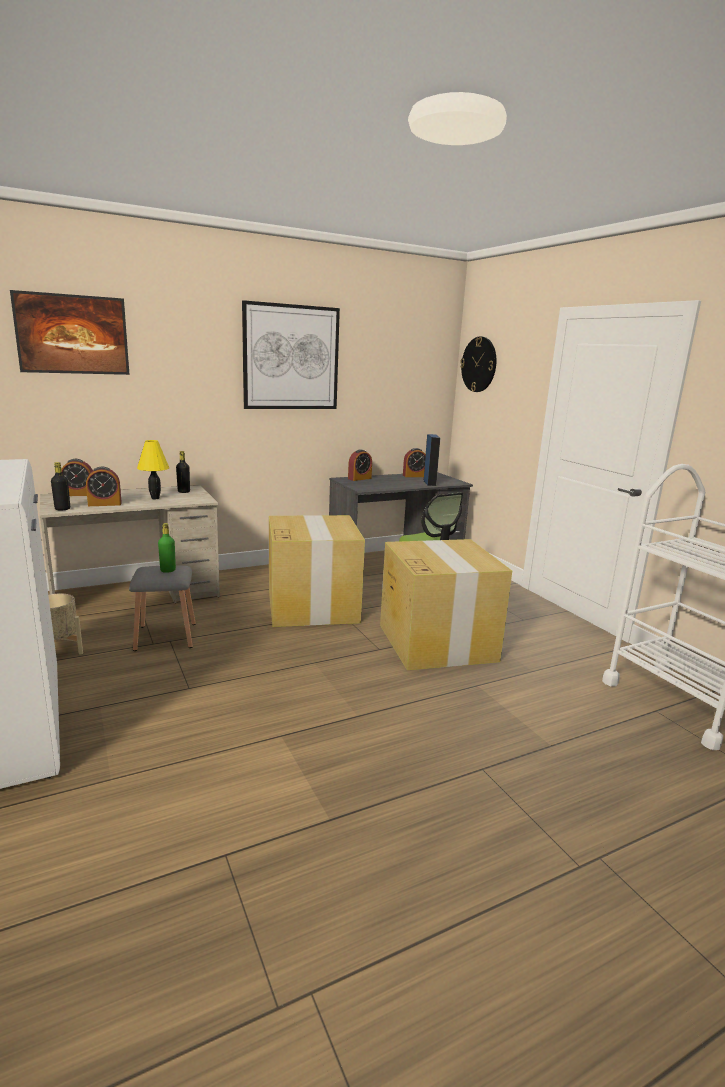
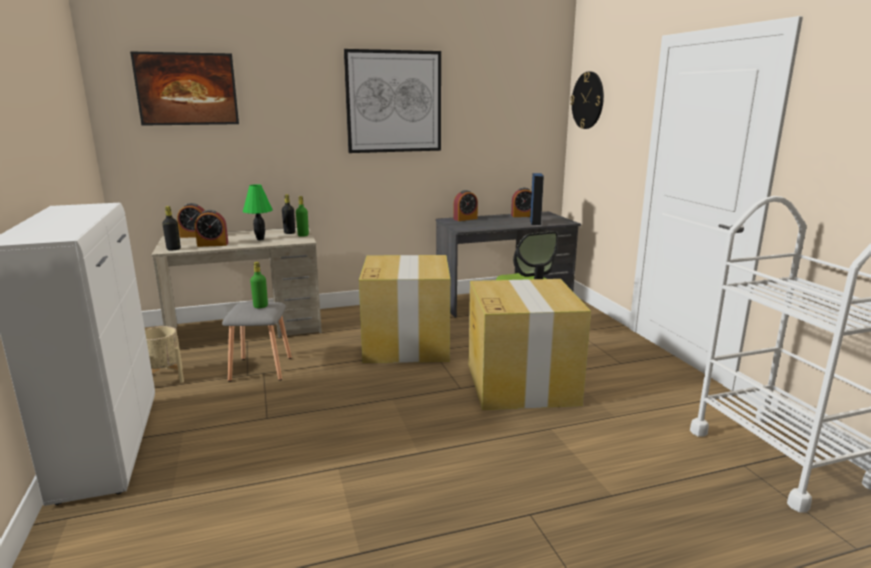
camera: 10 degrees right, 0 degrees up
(155, 498) = (260, 239): yellow table lamp -> green table lamp
(200, 494) = (303, 235): none -> green bottle

